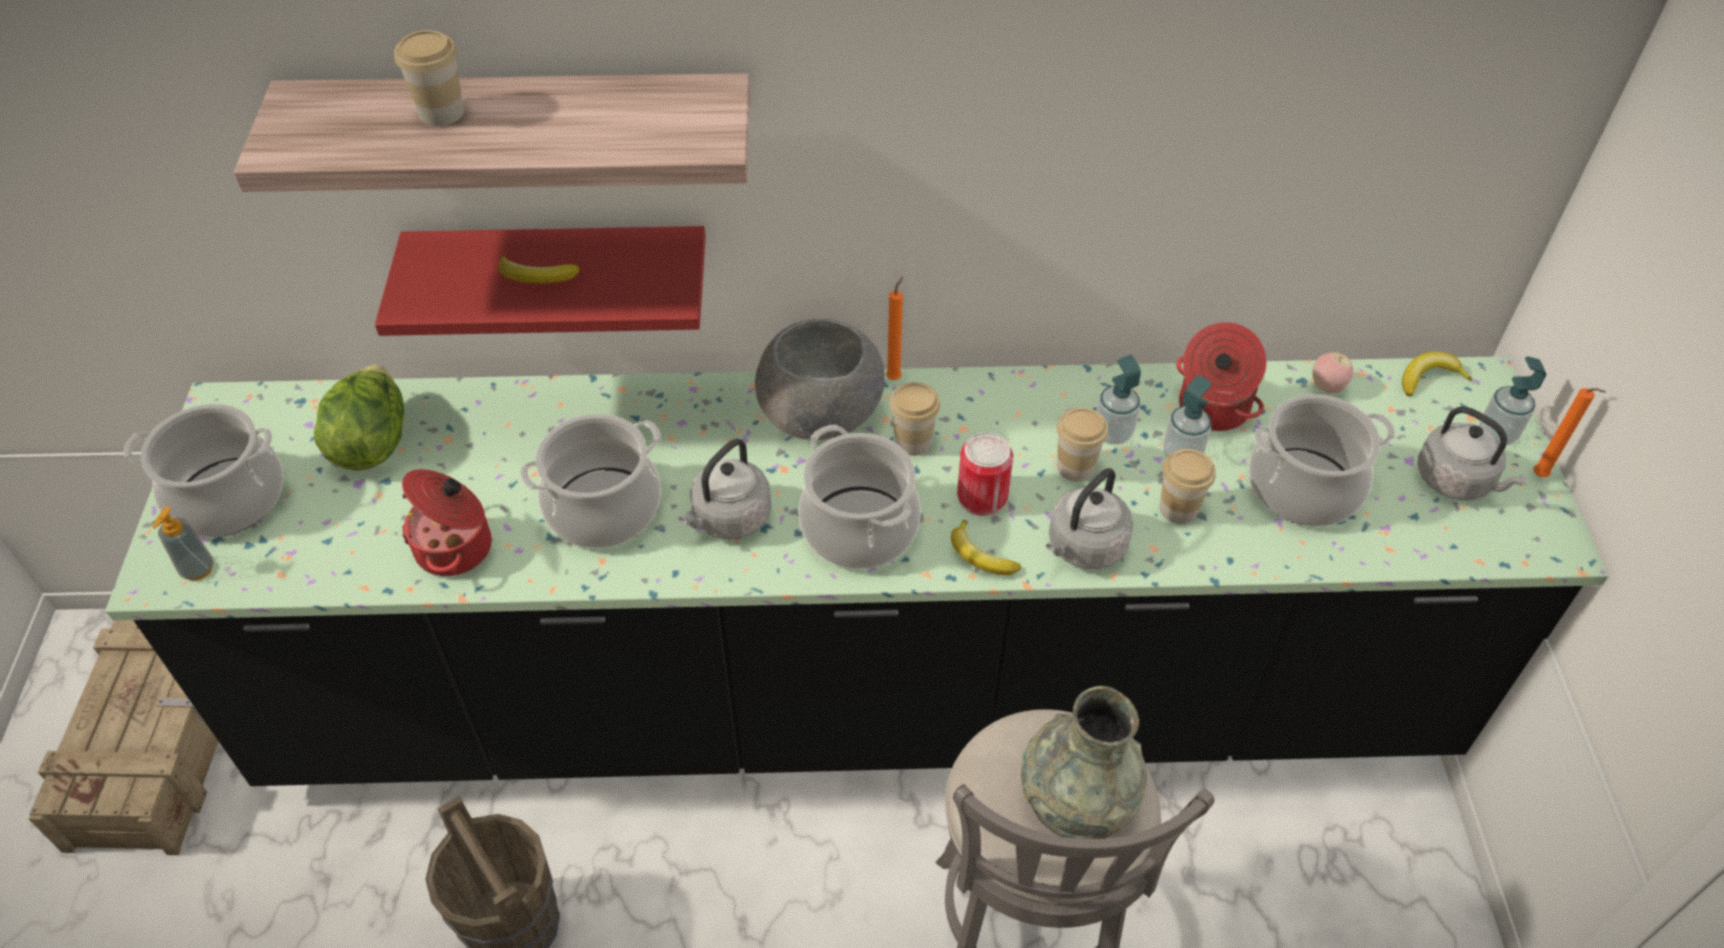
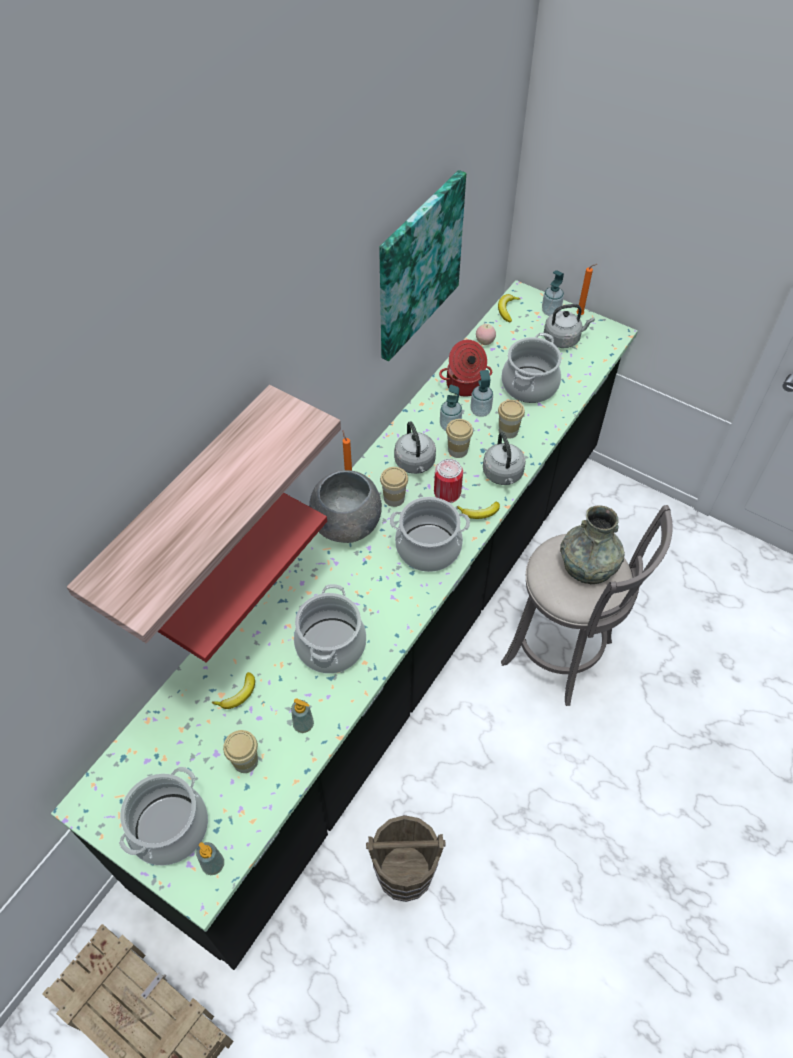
camera: 55 degrees left, 5 degrees up
(372, 442) = (190, 733): lettuce -> none
(441, 112) = (180, 519): cup -> cup (245, 761)
(456, 548) = (303, 724): cooking pot -> soap dispenser
(536, 278) = (235, 568): banana -> banana (238, 695)
(729, 519) = (381, 596): grey kettle -> grey kettle (415, 464)
(1200, 125) = (418, 266): none -> picture

